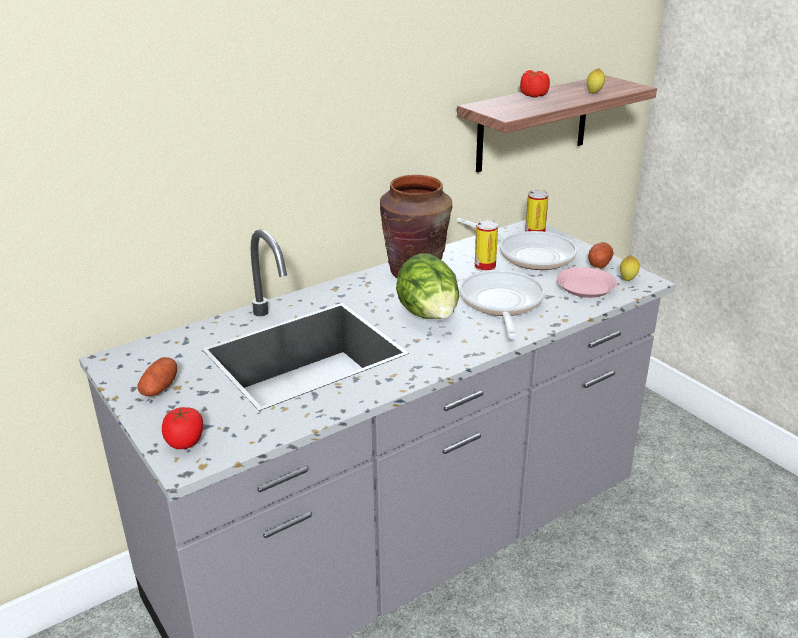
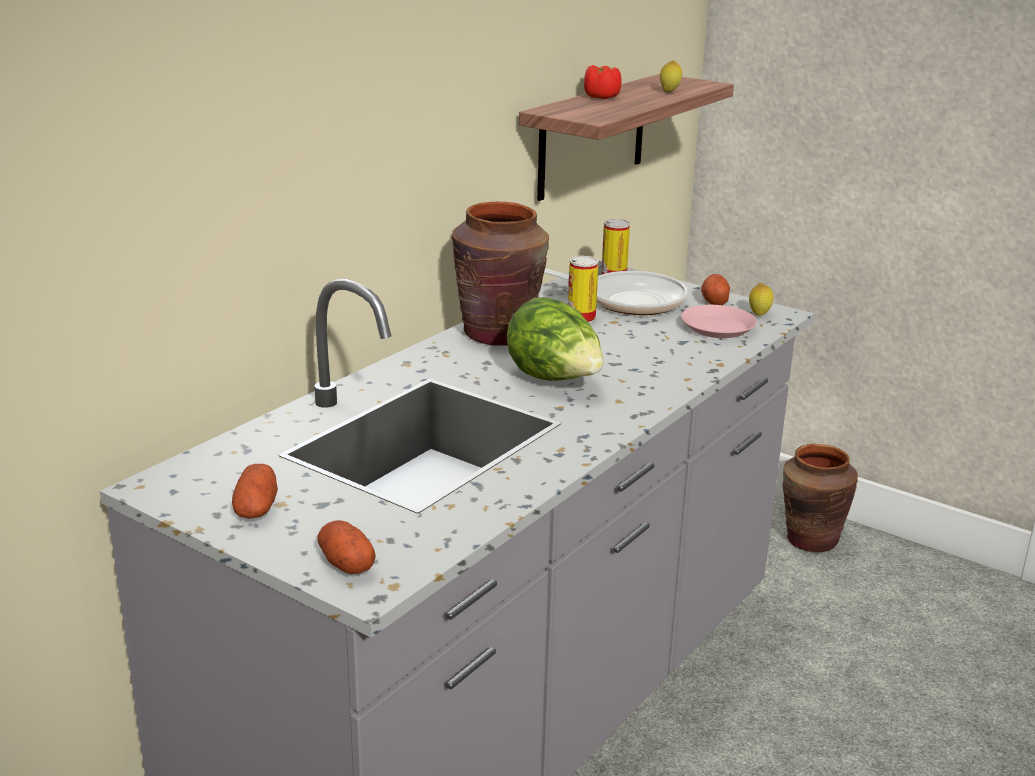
camera: 20 degrees left, 5 degrees down
(185, 442) = (346, 563): tomato -> potato
(501, 304) = (633, 357): frying pan -> none
(694, 450) = (811, 540): none -> brown vase

